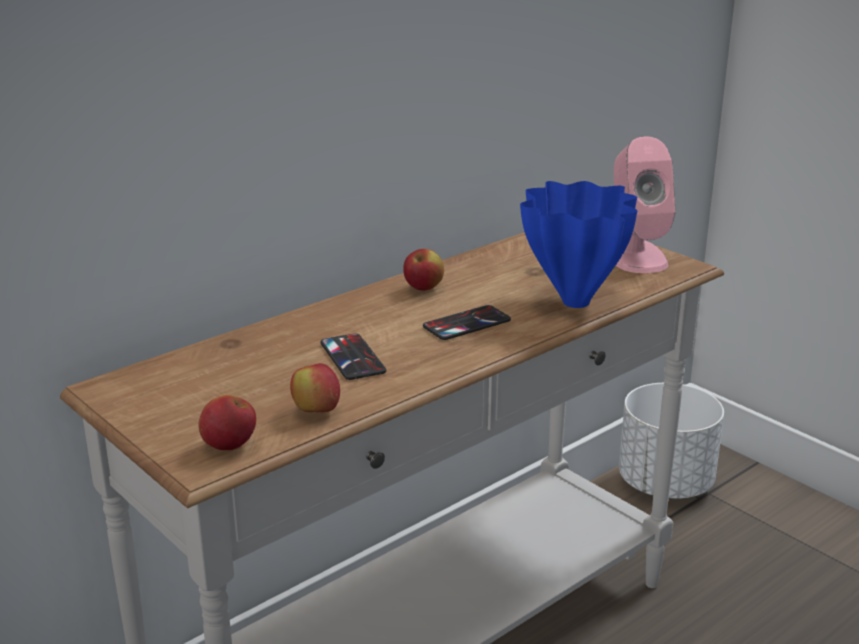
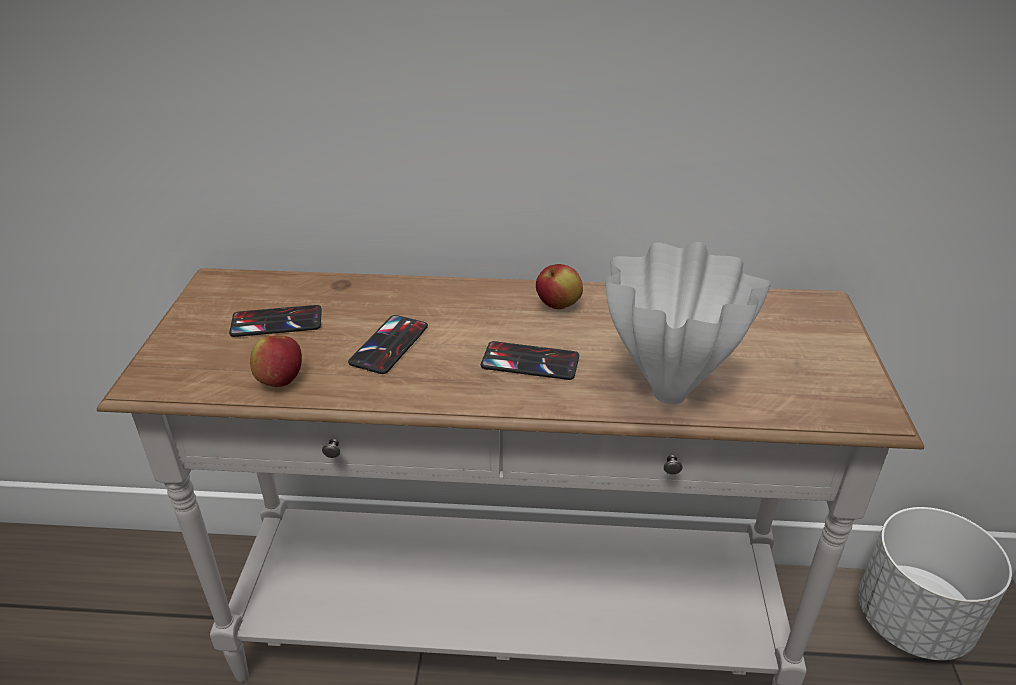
camera: 45 degrees right, 10 degrees up
(229, 445) = (185, 375): apple -> none
(230, 385) = (276, 322): none -> phone
(574, 301) = (670, 392): blue vase -> white vase
(635, 256) = (830, 372): pink speaker -> none

